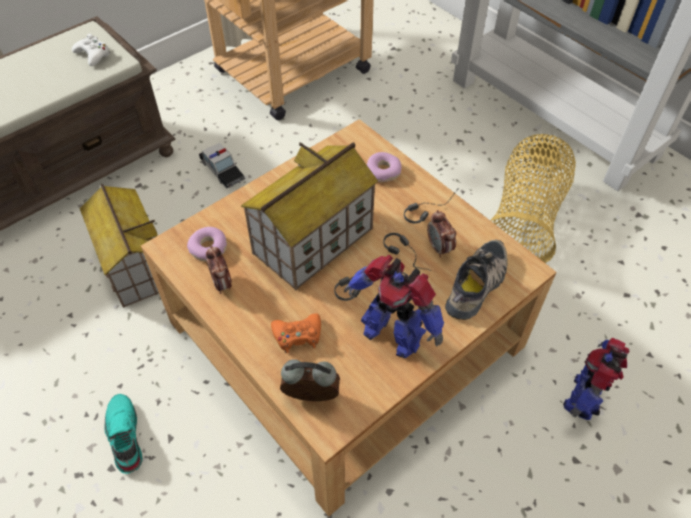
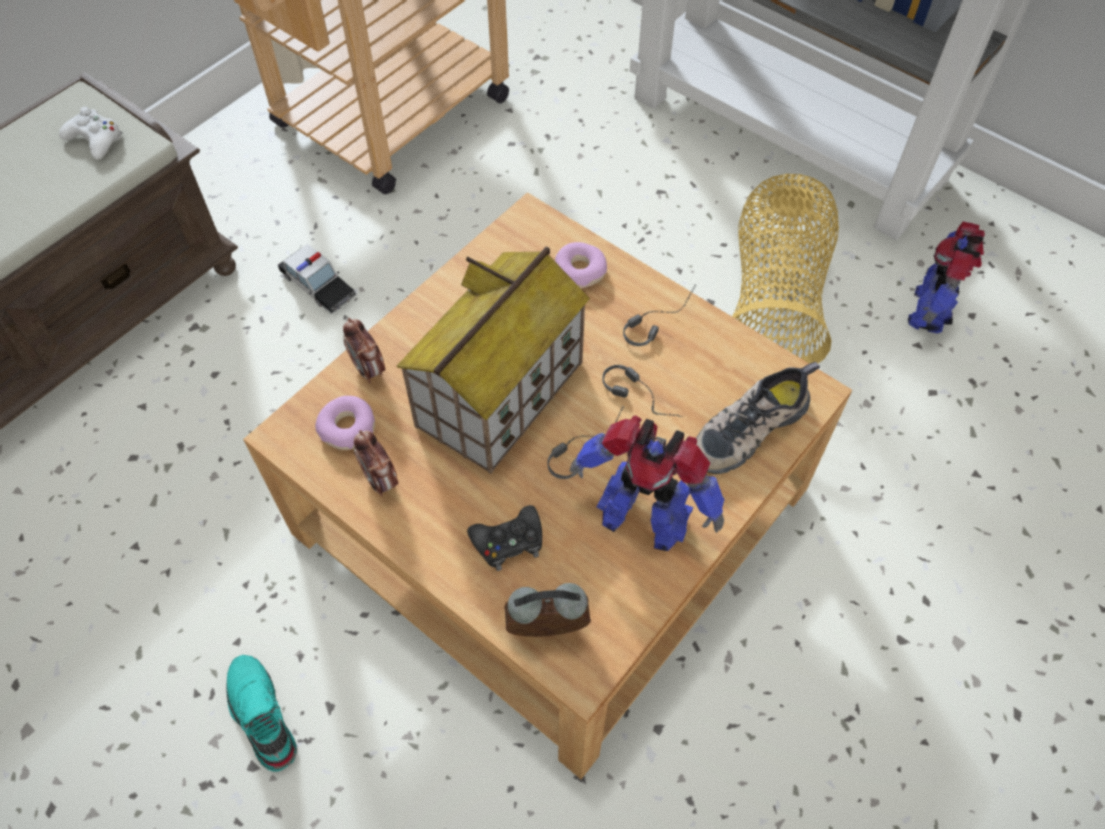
camera: 10 degrees left, 5 degrees up
(134, 265) = (217, 454): toy house -> none
(298, 335) = (509, 542): orange game controller -> black game controller
(439, 248) = (683, 378): alarm clock -> alarm clock (369, 369)
(478, 285) = (748, 426): shoe -> shoe turned 150 degrees counterclockwise
(584, 397) = (899, 549): toy robot -> toy robot (930, 310)

